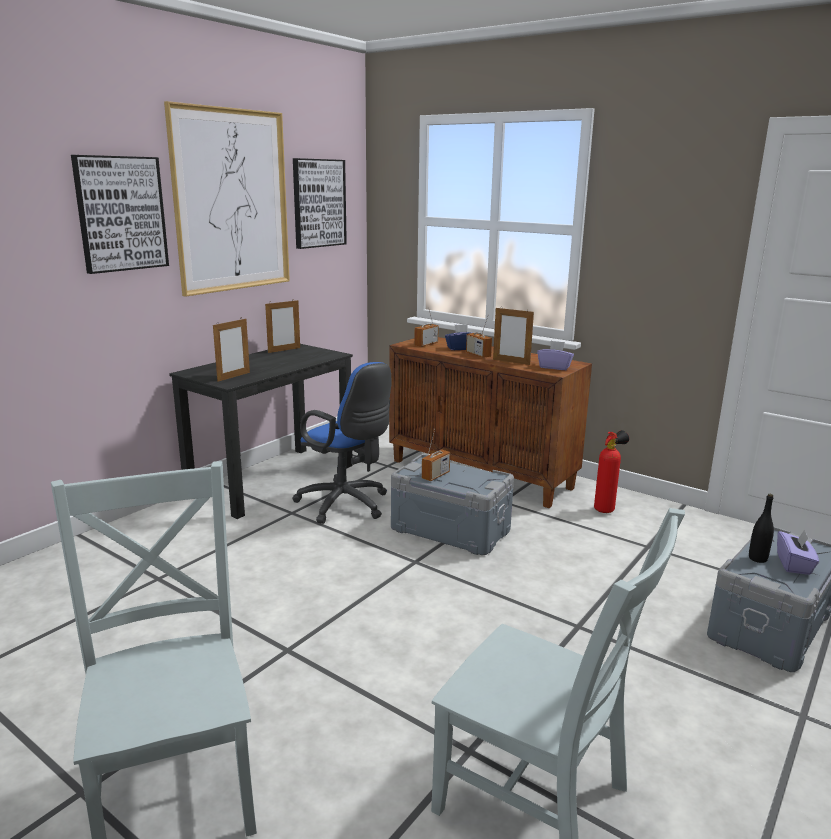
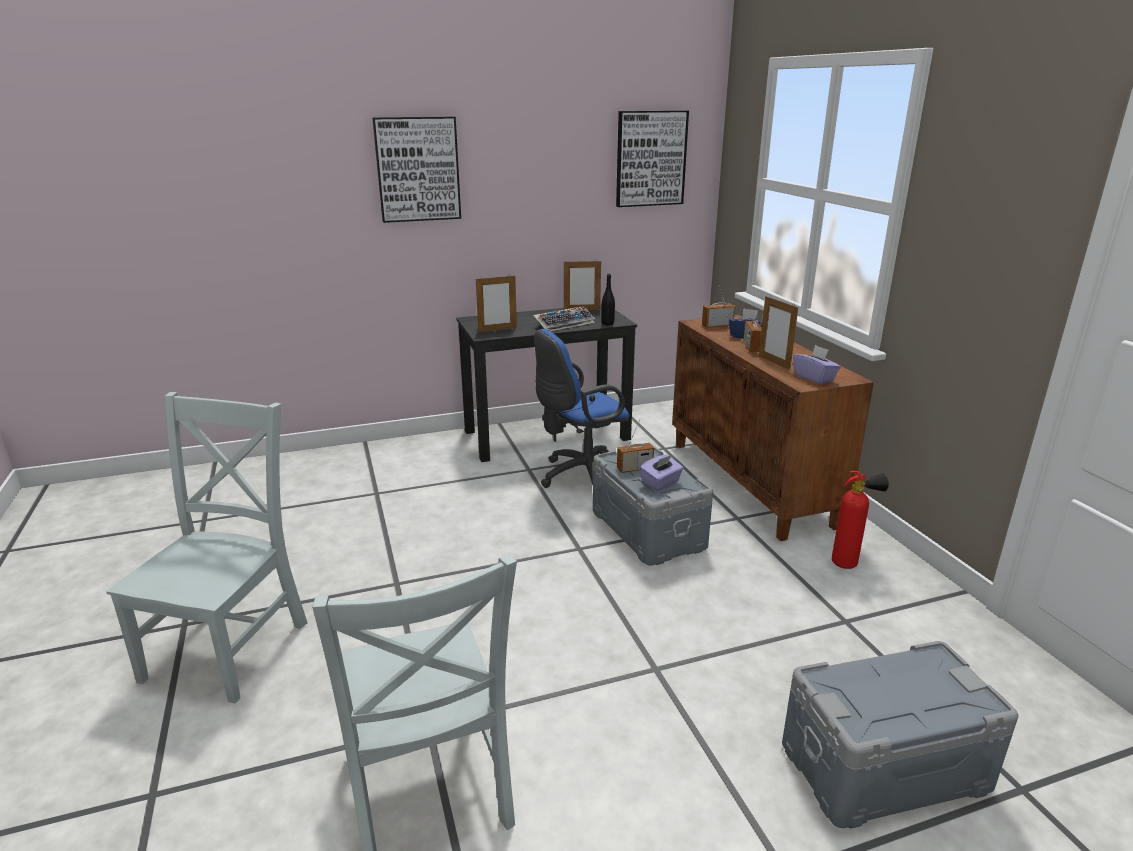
camera: 35 degrees right, 5 degrees up
(232, 201) = (539, 157): picture -> none
(289, 363) = (564, 324): none -> keyboard
(346, 505) = (581, 476): blue office chair -> blue office chair turned 75 degrees clockwise
(757, 558) = (869, 676): black bottle -> black bottle (607, 323)
(794, 564) = (909, 702): purple tissue box -> purple tissue box (661, 483)

